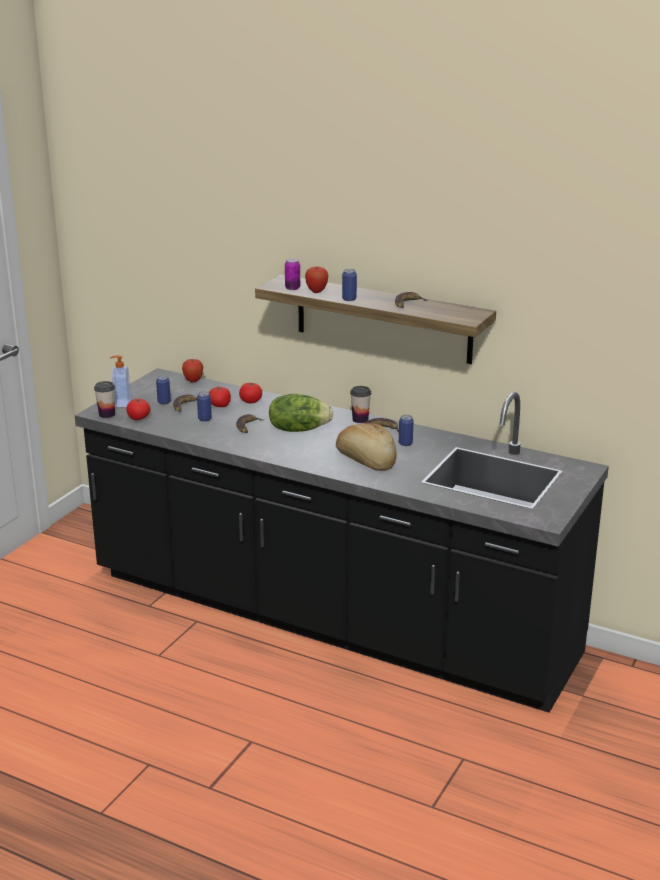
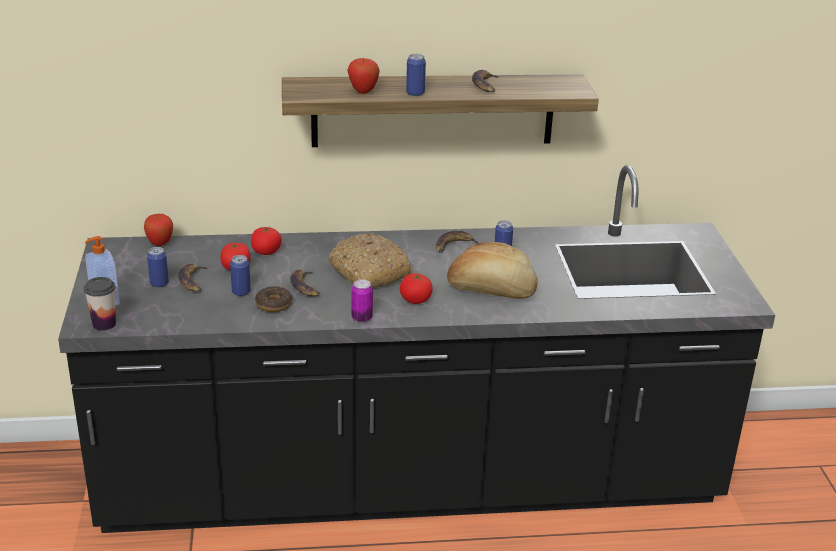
camera: 35 degrees left, 5 degrees up
(138, 418) = (154, 316): tomato -> tomato (415, 300)
(214, 431) = (274, 304): none -> donut
(292, 288) = (328, 93): can -> can (361, 318)
(298, 429) = (368, 272): lettuce -> bread
(360, 419) = (418, 240): cup -> none

